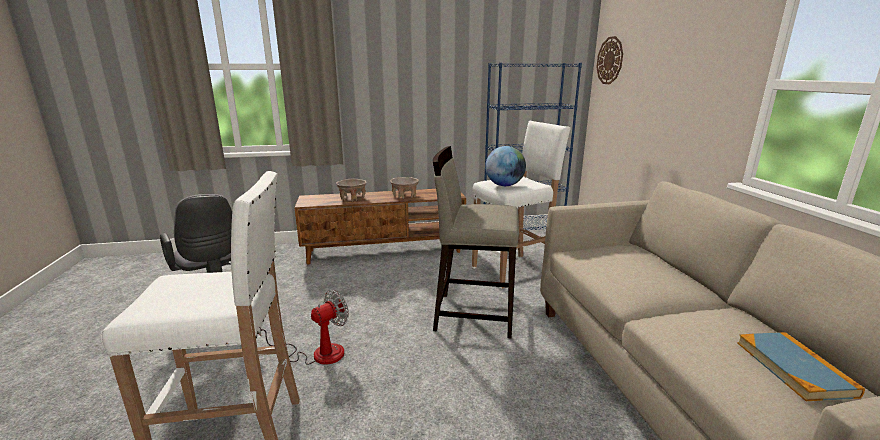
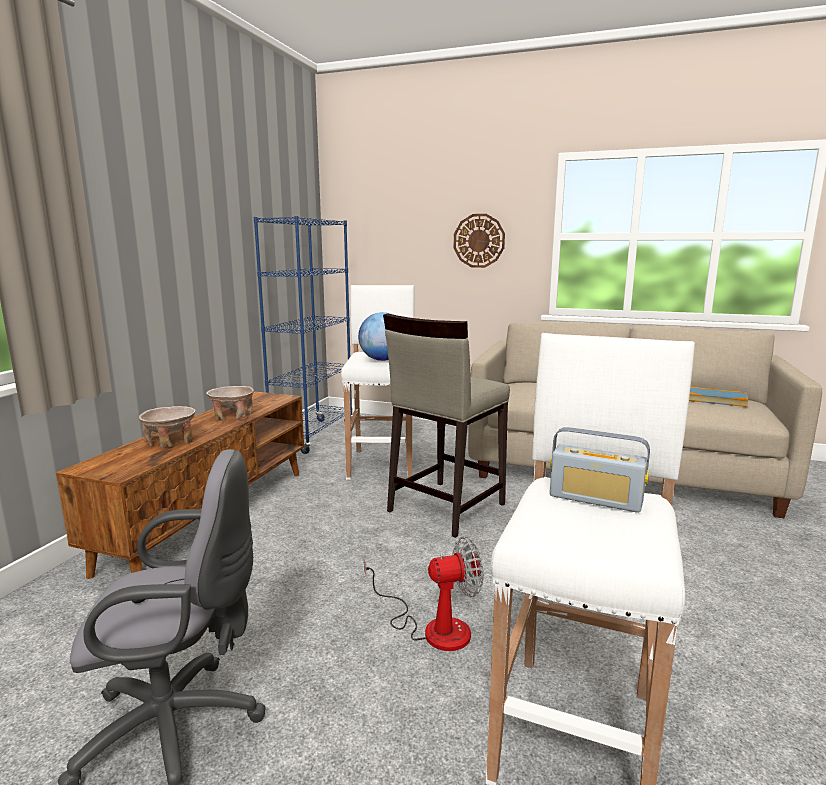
camera: 60 degrees left, 5 degrees down
(220, 290) = (595, 499): none -> radio
(317, 353) = (433, 627): fan -> fan turned 90 degrees clockwise
(610, 60) = (352, 219): wall clock -> wall clock (479, 241)

